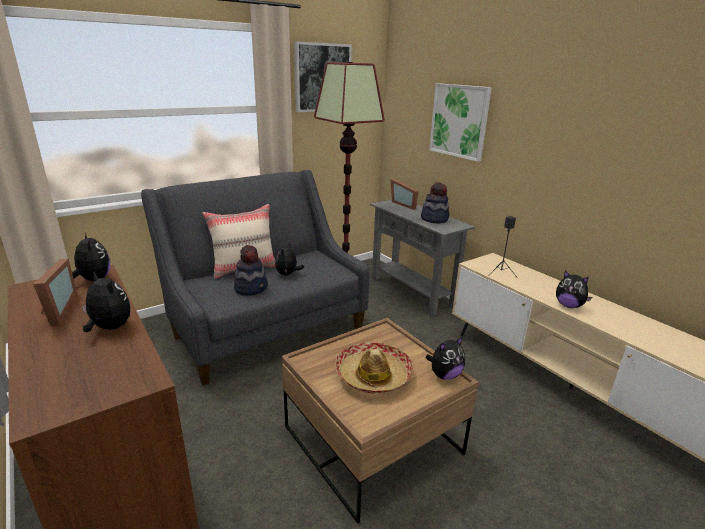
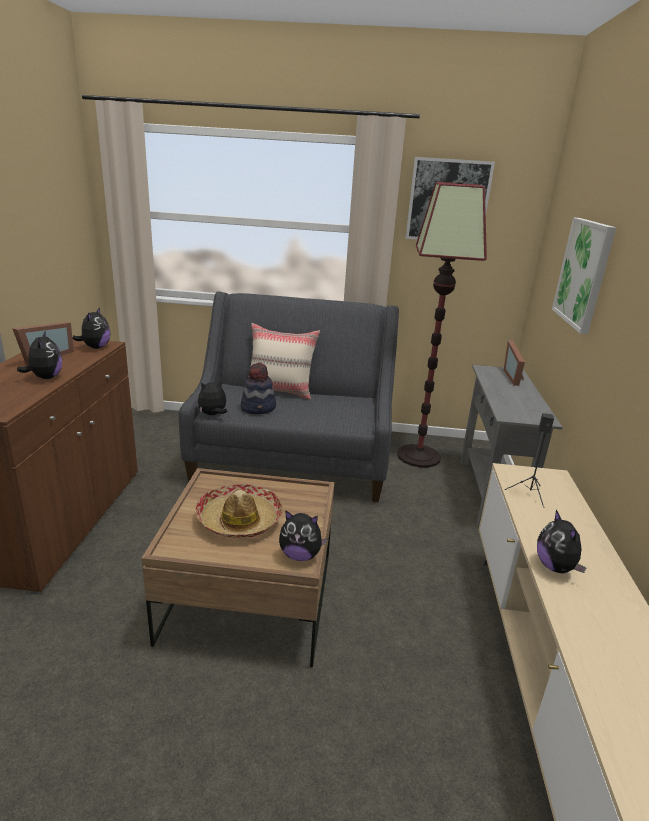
camera: 40 degrees right, 0 degrees up
(288, 274) = (307, 408): plush toy -> plush toy (213, 415)
(434, 219) = (520, 402): hat -> none

